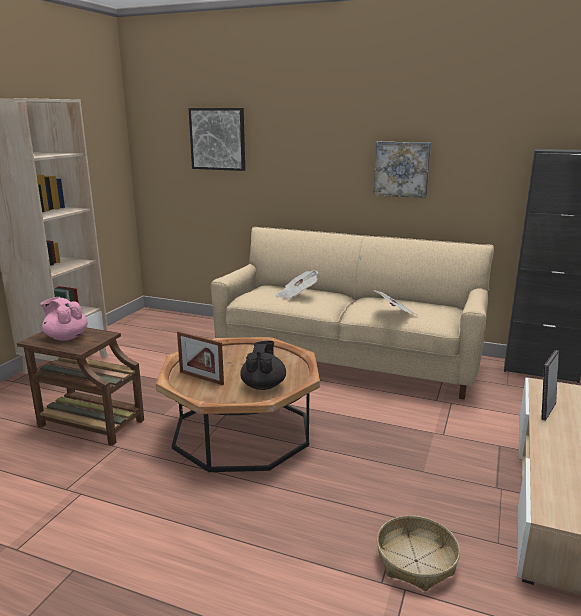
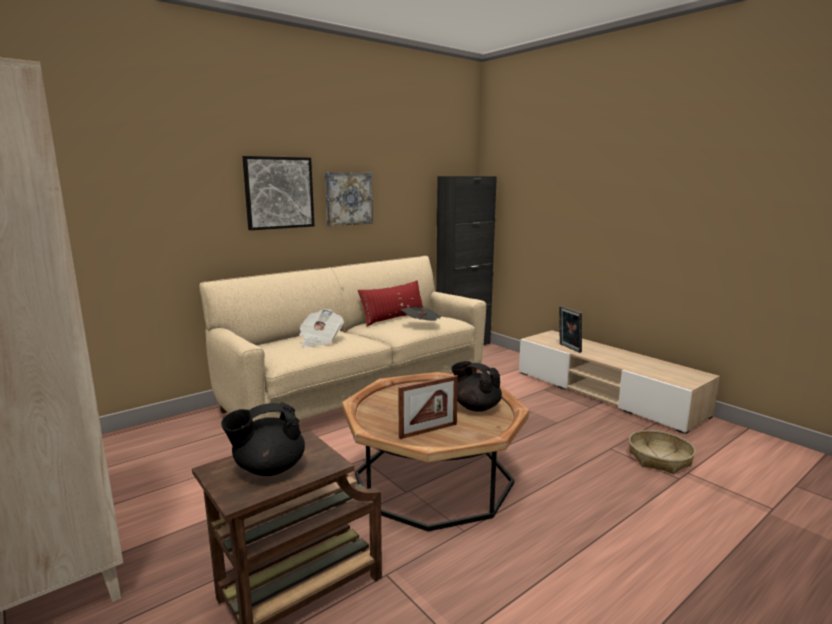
camera: 60 degrees left, 5 degrees down
(66, 337) = (268, 468): pink teapot -> black teapot
(218, 139) = (121, 171): picture -> picture (279, 193)
(405, 302) = (393, 318): none -> red pillow

